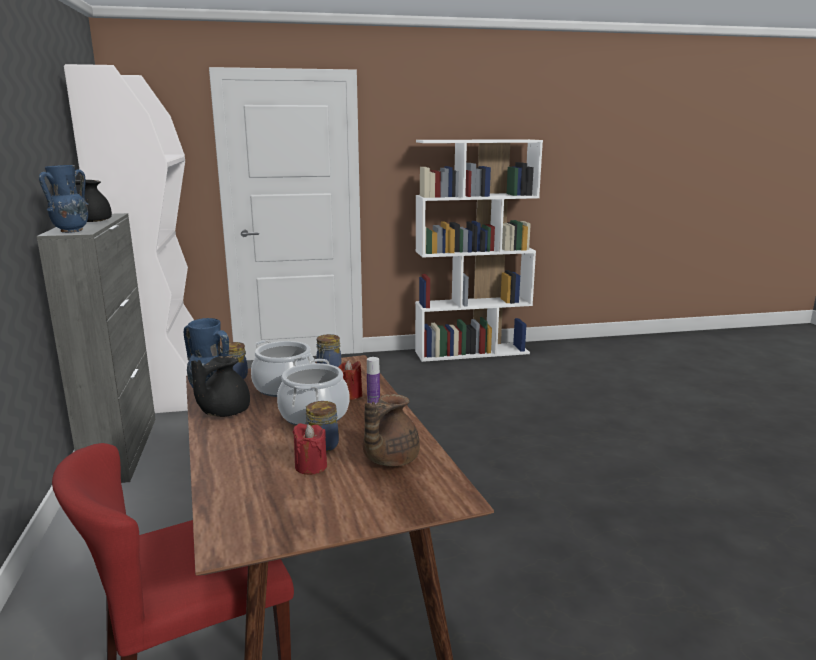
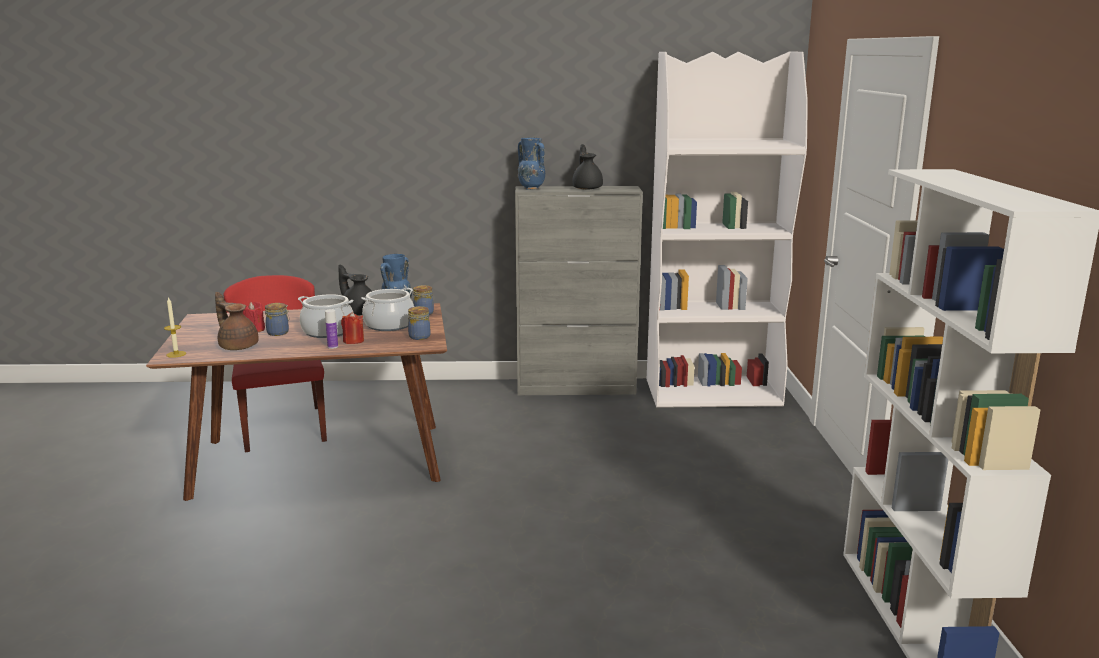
camera: 100 degrees right, 0 degrees up
(440, 498) = (176, 354): none -> candle

